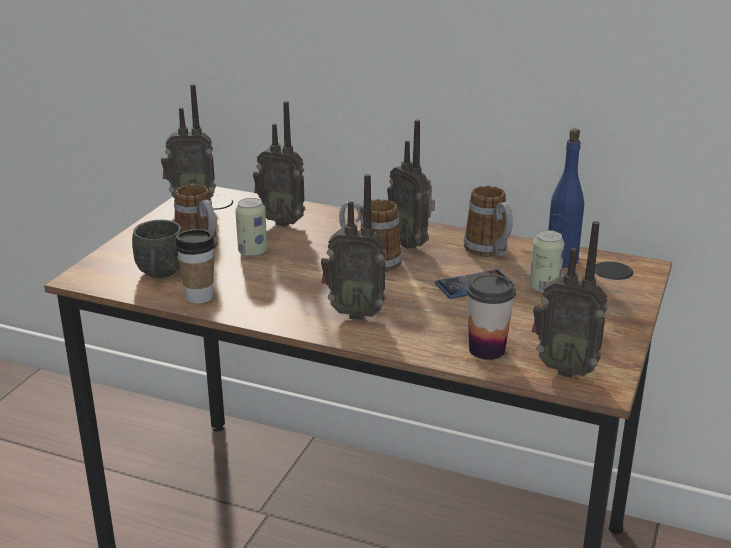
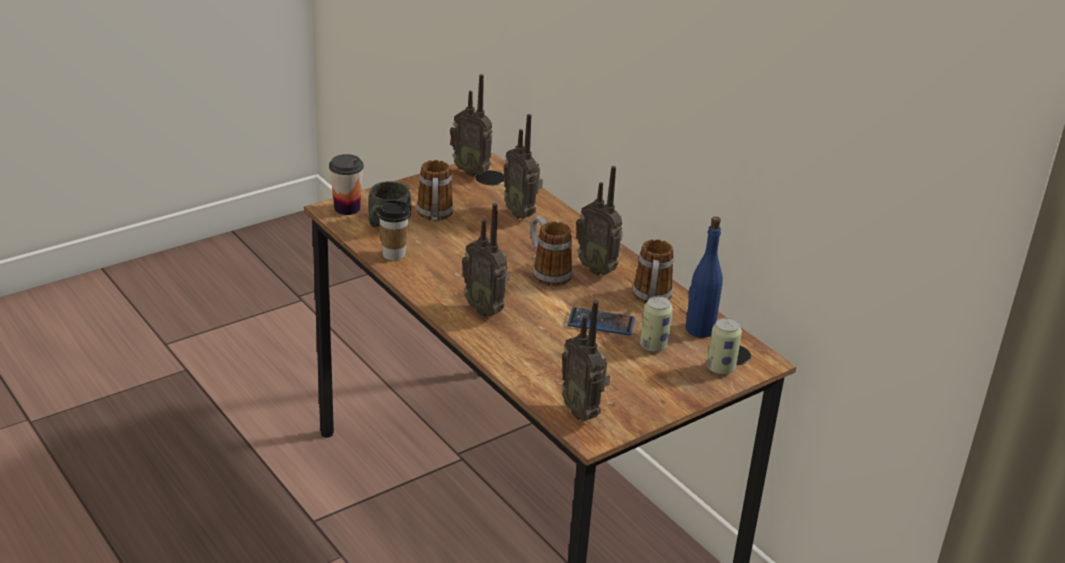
camera: 30 degrees right, 5 degrees up
(252, 252) = (469, 232): can -> can (720, 368)
(411, 243) = (597, 268): radio -> radio turned 45 degrees counterclockwise
(487, 350) = (544, 375): cup -> cup (347, 208)

